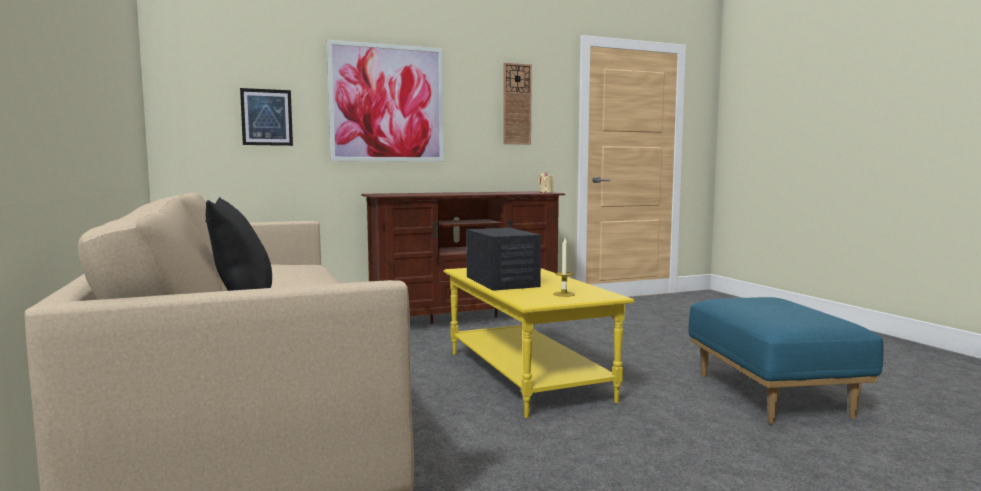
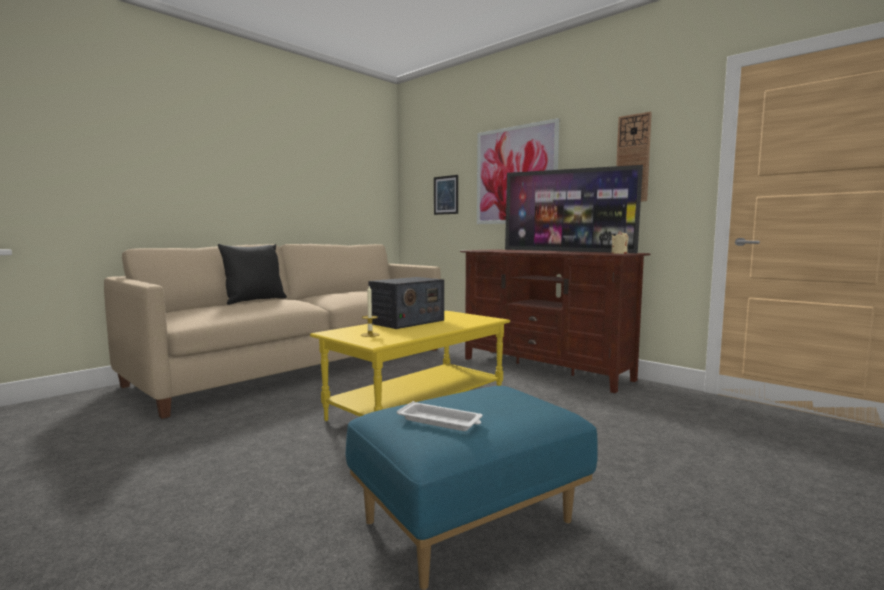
camera: 65 degrees right, 0 degrees up
(484, 192) = (567, 251): none -> television
(805, 315) = (441, 421): none -> white tray

